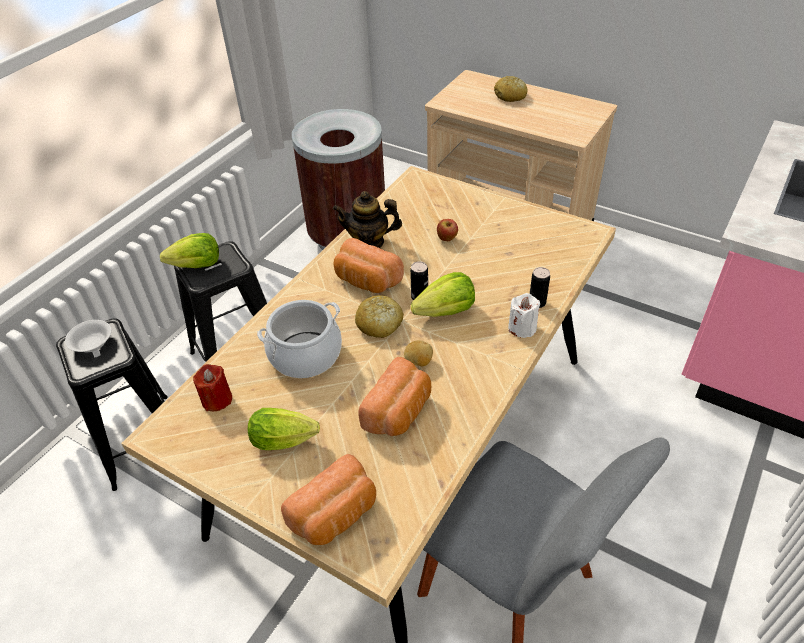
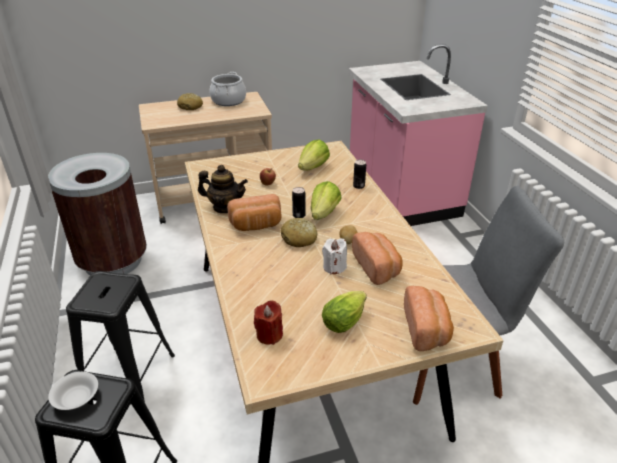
camera: 50 degrees left, 10 degrees down
(197, 265) = (90, 299): lettuce -> lettuce (313, 167)
(306, 355) = (284, 278): cooking pot -> cooking pot (228, 101)
(369, 242) = (225, 207): teapot -> teapot turned 120 degrees counterclockwise
(522, 328) = (370, 199): white candle -> white candle (334, 267)

